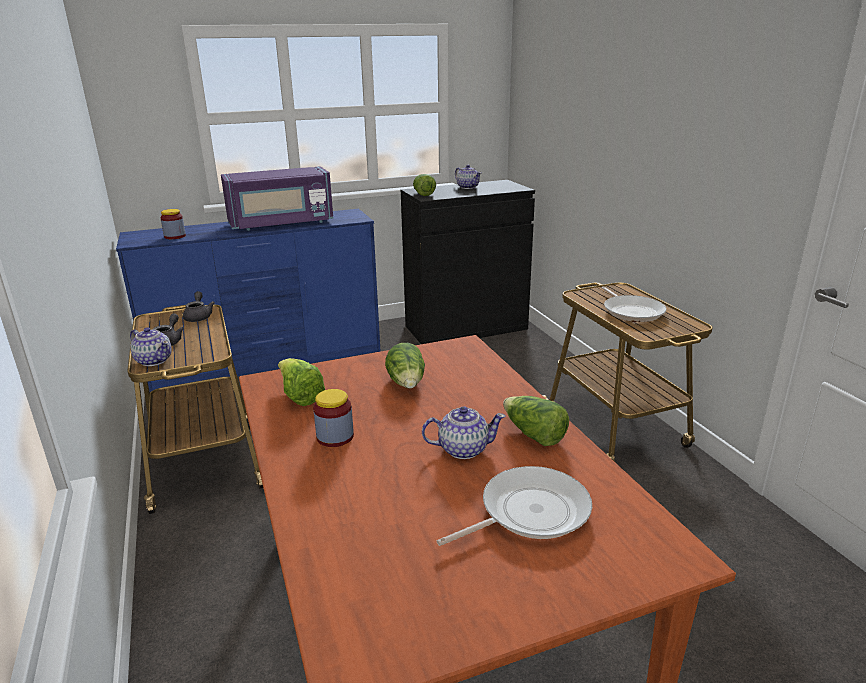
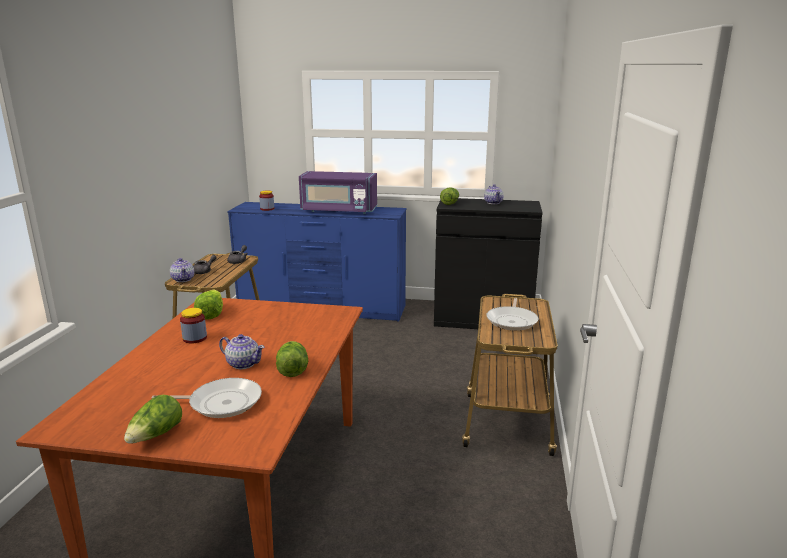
camera: 30 degrees right, 5 degrees down
(407, 383) = (274, 323): lettuce -> lettuce (156, 435)

